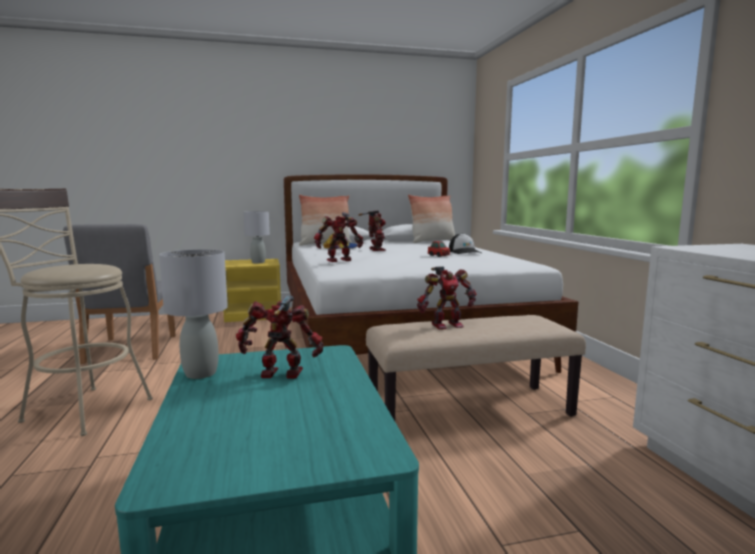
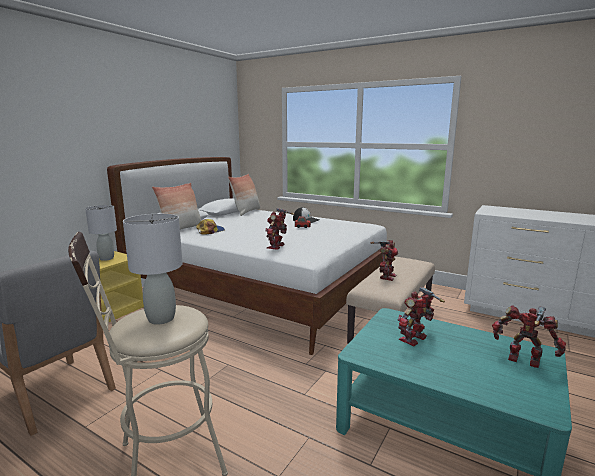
camera: 45 degrees left, 5 degrees up
(200, 373) = (382, 361): grey table lamp -> grey table lamp (161, 319)
(375, 249) = (248, 229): toy robot -> toy robot (524, 361)

